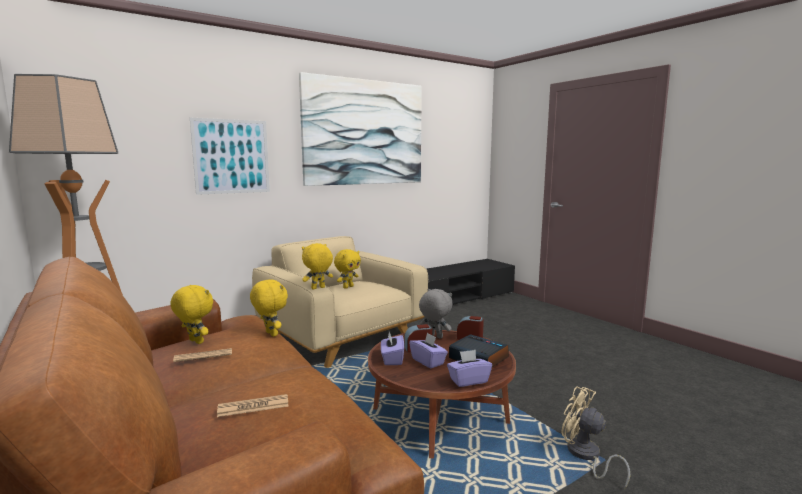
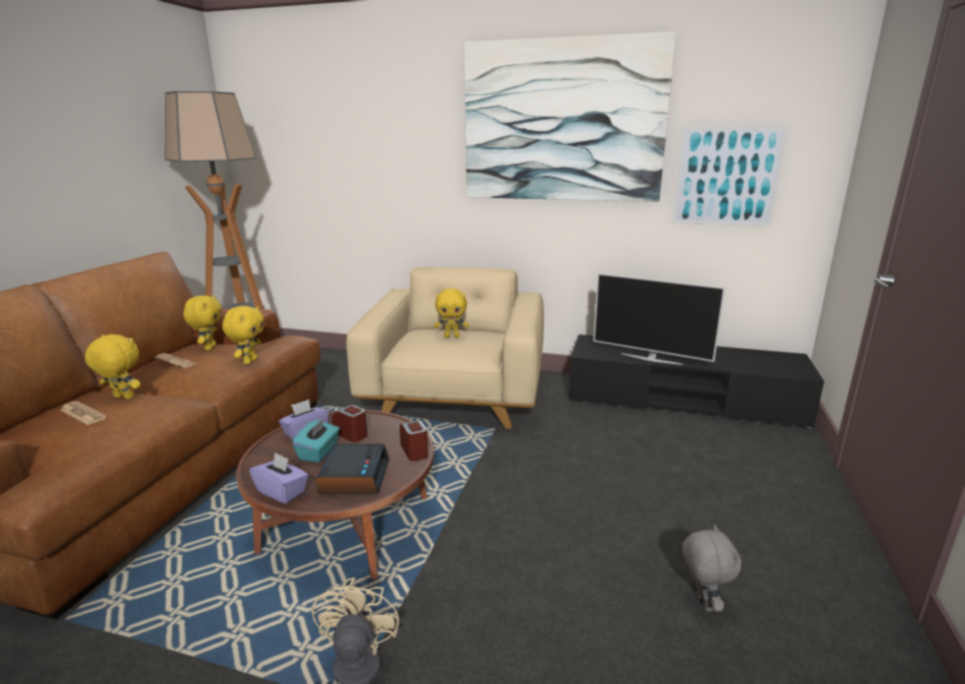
camera: 50 degrees right, 10 degrees up
(231, 156) = (386, 158): picture -> picture (726, 177)
(318, 288) = (361, 328): yellow plush toy -> yellow plush toy (122, 397)
(428, 361) = (319, 452): purple tissue box -> turquoise tissue box
(434, 337) = (397, 431): grey plush toy -> grey plush toy (702, 602)
(442, 275) = (651, 358): none -> television

